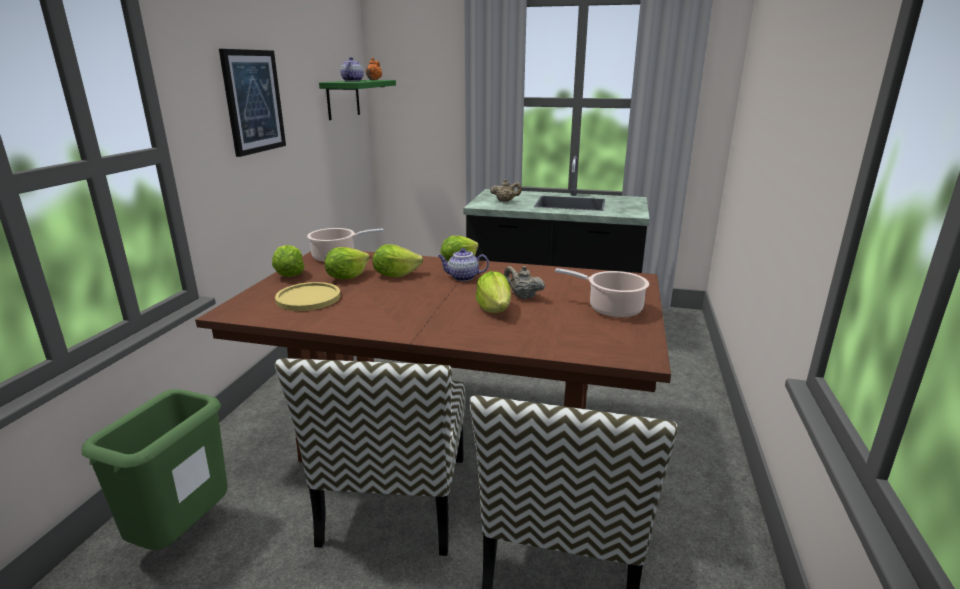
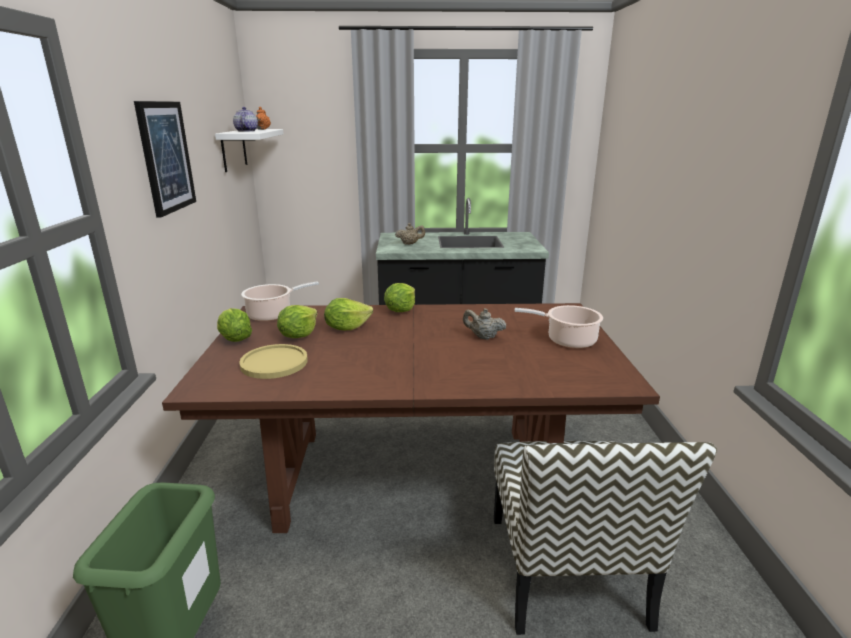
camera: 15 degrees left, 0 degrees up
(343, 99) = (233, 149): green shelf -> white shelf
(396, 501) = (391, 554): chair -> none
(462, 277) = (414, 324): teapot -> none
(494, 309) = (467, 353): lettuce -> none

